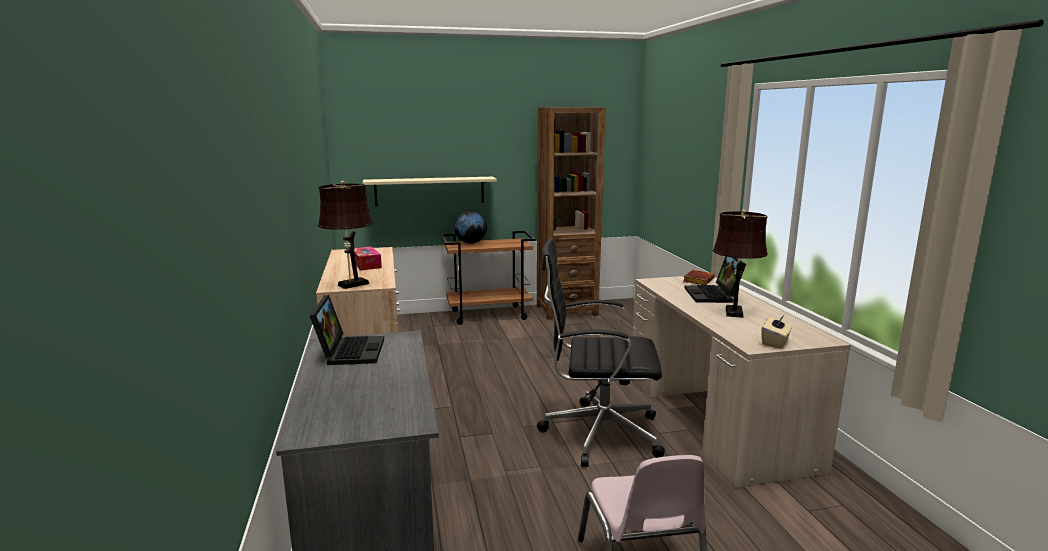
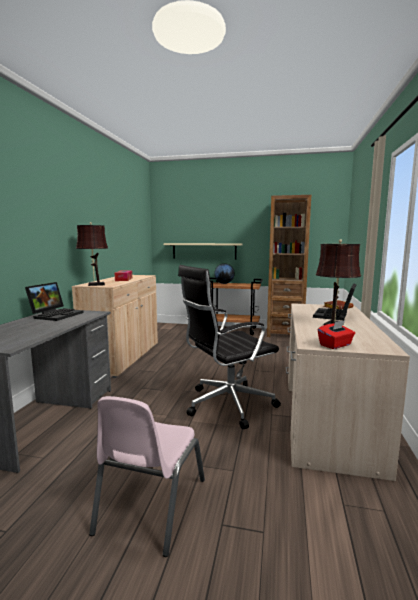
camera: 25 degrees right, 5 degrees down
(598, 433) = (227, 404): black office chair -> black office chair turned 60 degrees counterclockwise
(775, 342) = (335, 345): beige tissue box -> red tissue box

